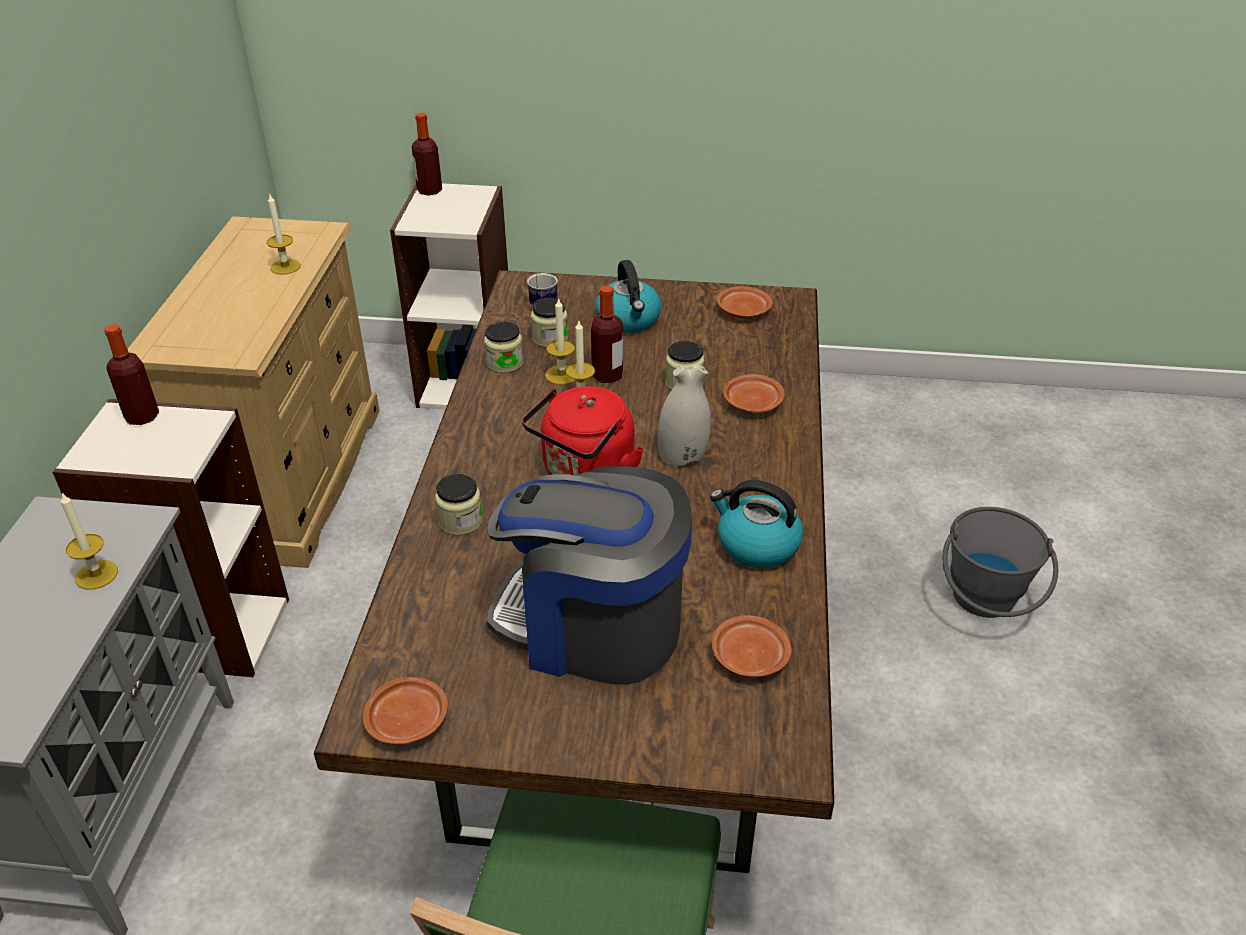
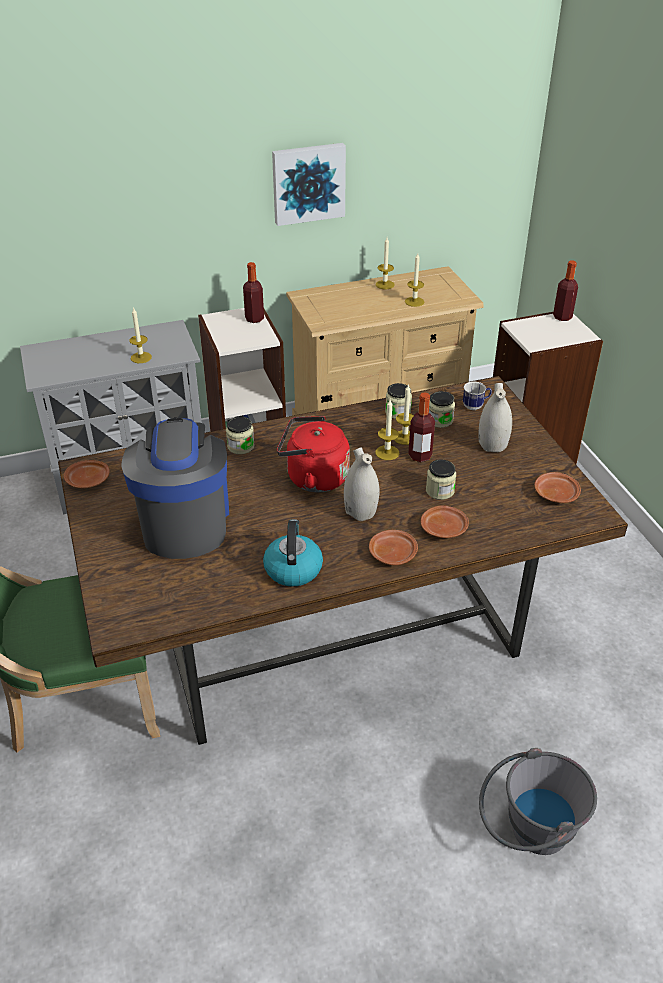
camera: 65 degrees right, 0 degrees up
(76, 168) = (308, 183): none -> picture
(214, 274) = (385, 284): none -> candle
(629, 320) = (492, 445): kettle -> white vase
(749, 656) = (191, 590): brown plate -> brown plate (392, 553)

